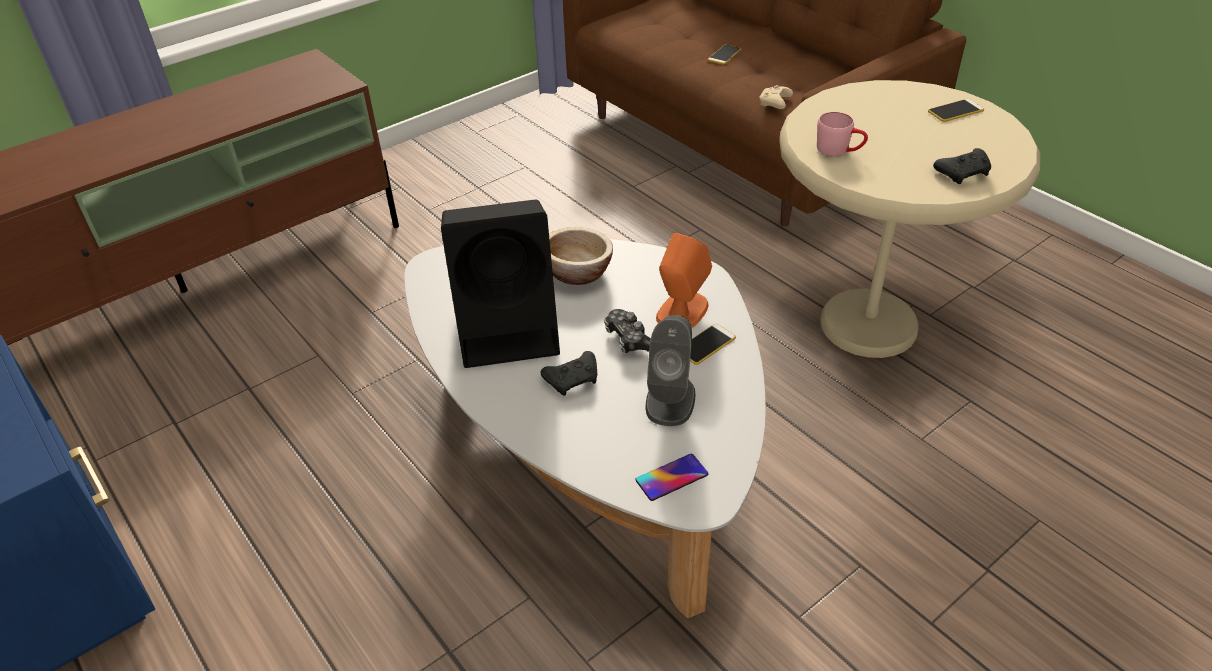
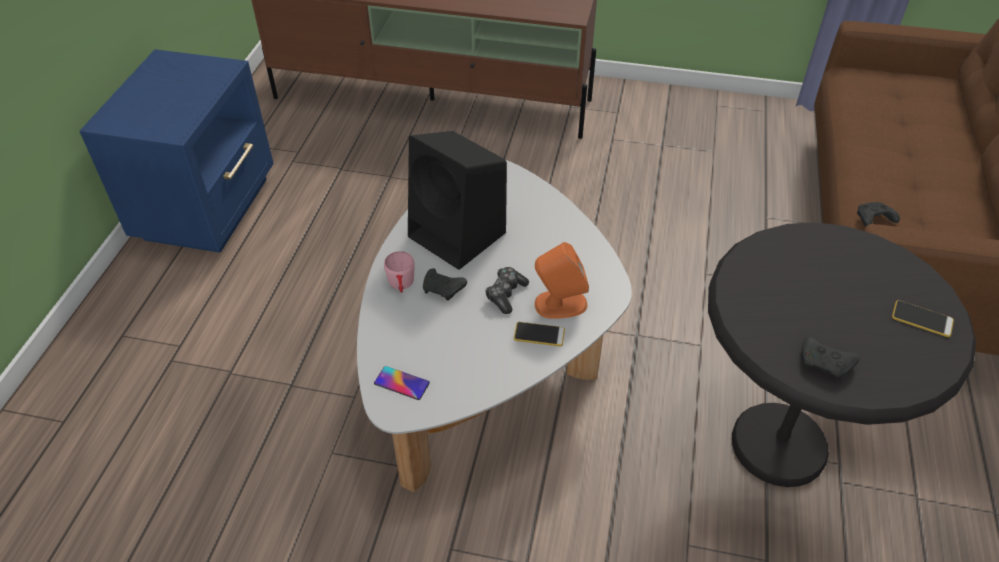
camera: 50 degrees right, 5 degrees up
(578, 272) = (545, 232): bowl -> none
(670, 399) = (469, 345): grey speaker -> none
(724, 55) = (902, 156): phone -> none
(775, 104) = (873, 220): beige game controller -> black game controller
(839, 150) = (764, 275): pink mug -> pink mug (402, 285)
(868, 325) = (778, 445): beige side table -> black side table

